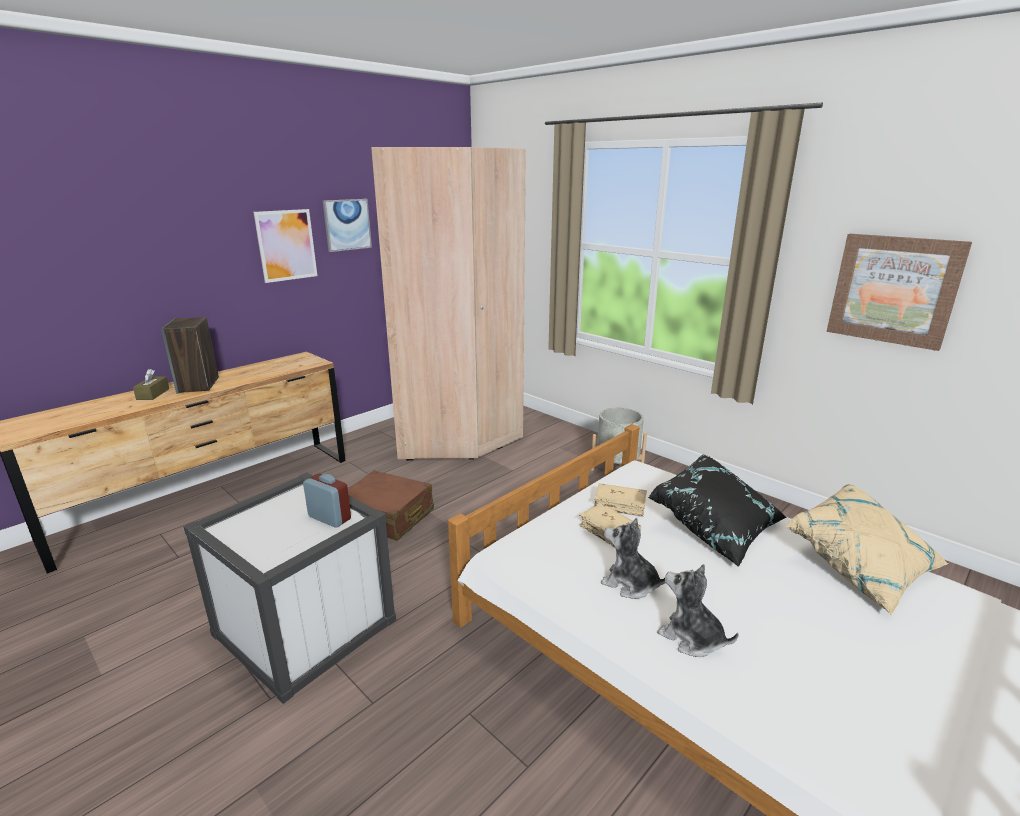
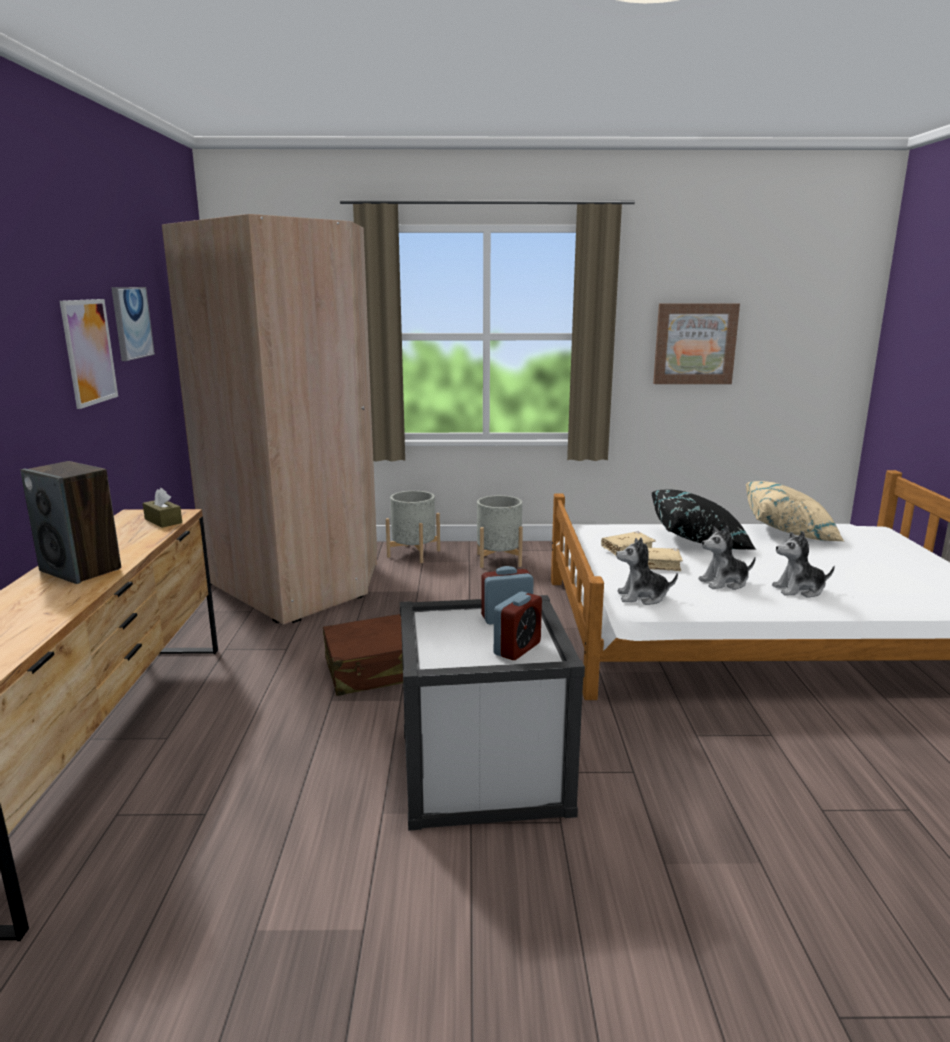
camera: 45 degrees left, 5 degrees down
(153, 394) = (37, 595): brown tissue box -> brown tissue box (163, 521)
(277, 545) = (517, 648): none -> alarm clock
(525, 556) = (642, 597): none -> plush toy
(565, 438) = (414, 554): none -> grey planter

